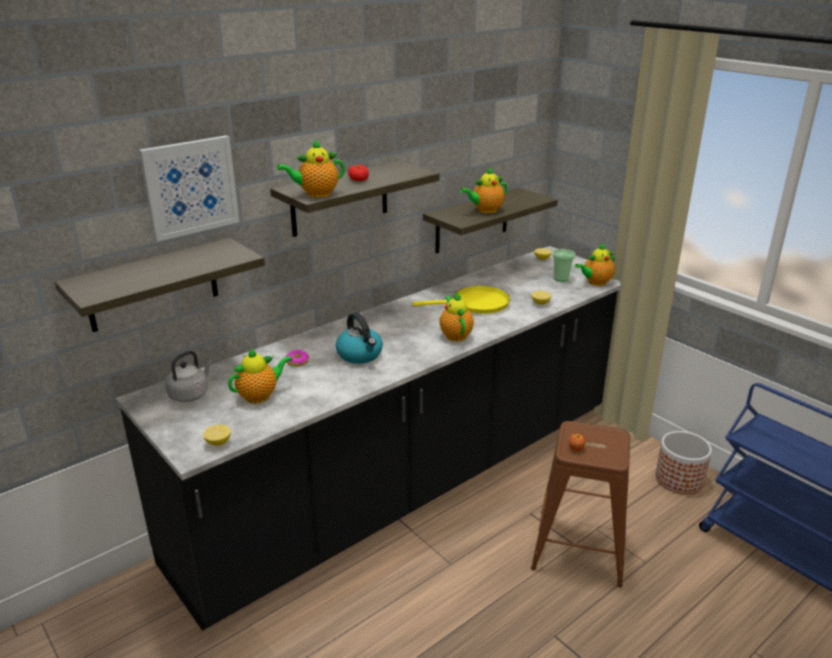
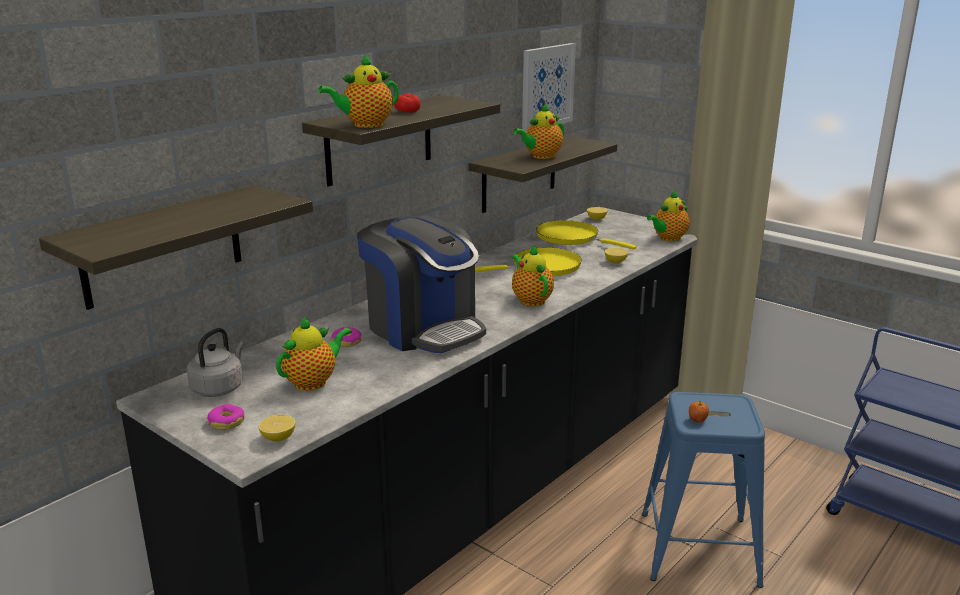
camera: 10 degrees left, 5 degrees down
(186, 425) = (226, 422): none -> donut
(190, 187) = (209, 116): picture -> picture (546, 87)
(360, 355) = (423, 328): kettle -> coffee machine
(513, 276) = (571, 238): none -> yellow frying pan
(561, 278) = (627, 236): cup -> none
(578, 547) = (698, 549): brown stool -> blue stool
(679, 479) = (786, 461): planter -> none

